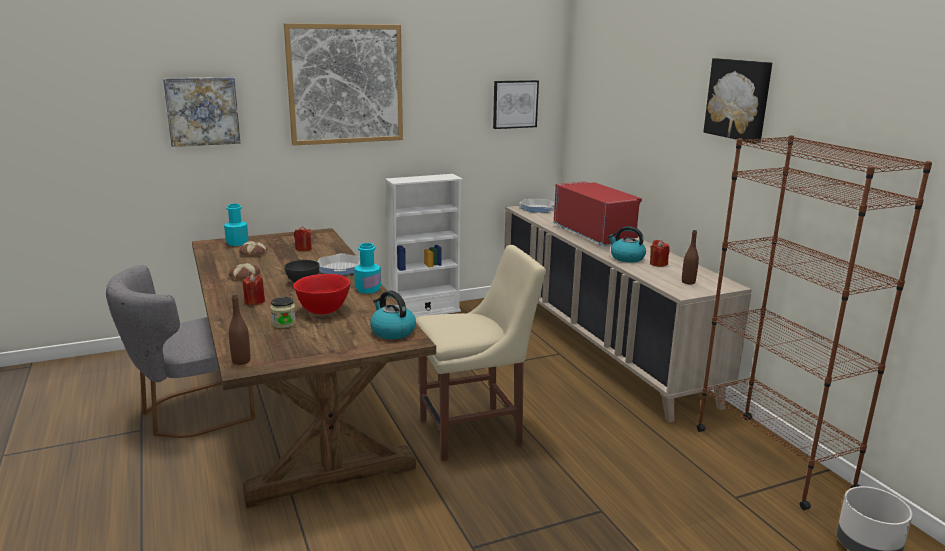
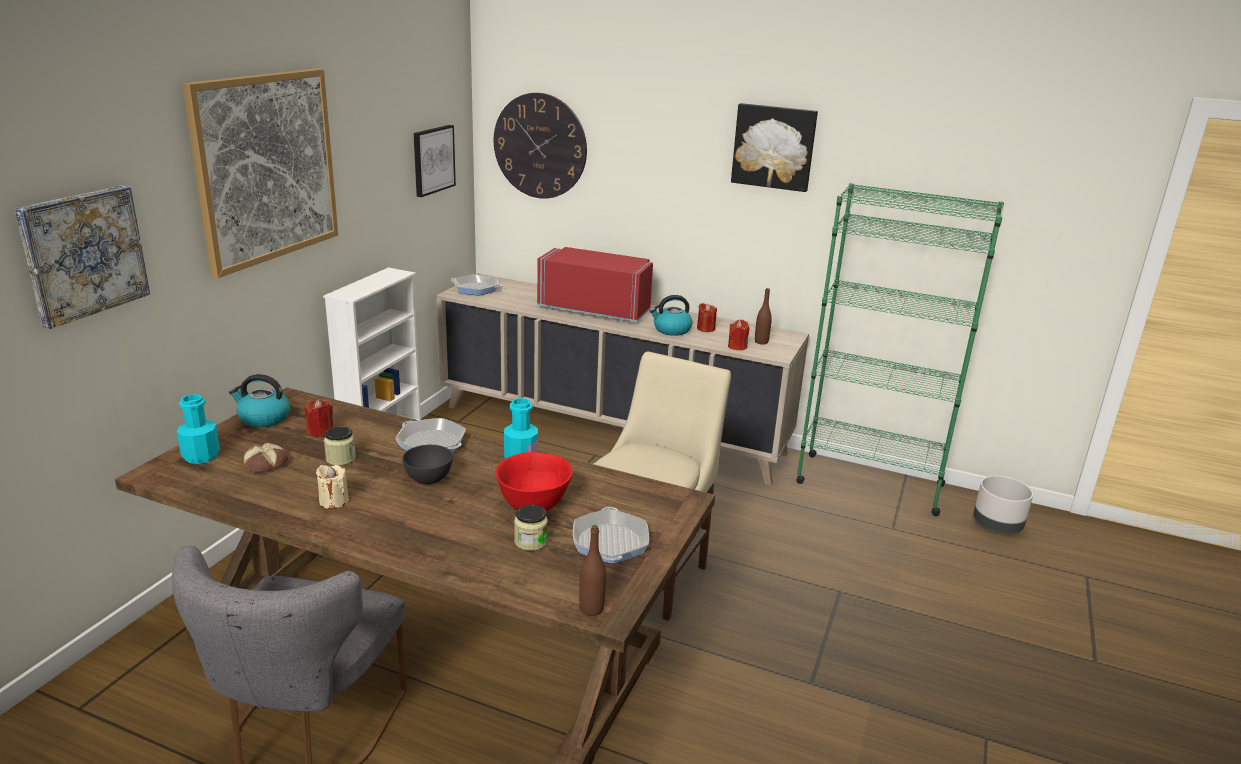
camera: 45 degrees left, 5 degrees up
(244, 276) = (334, 501): bread -> beige candle
(254, 301) = (431, 530): red candle -> red candle (737, 347)
(286, 261) = (340, 459): none -> jar
(319, 340) = (610, 542): none -> frying pan
(392, 331) = (651, 498): kettle -> kettle (263, 418)
(598, 100) = (540, 146): none -> wall clock
(772, 458) = (868, 483): brown bookcase -> green bookcase

